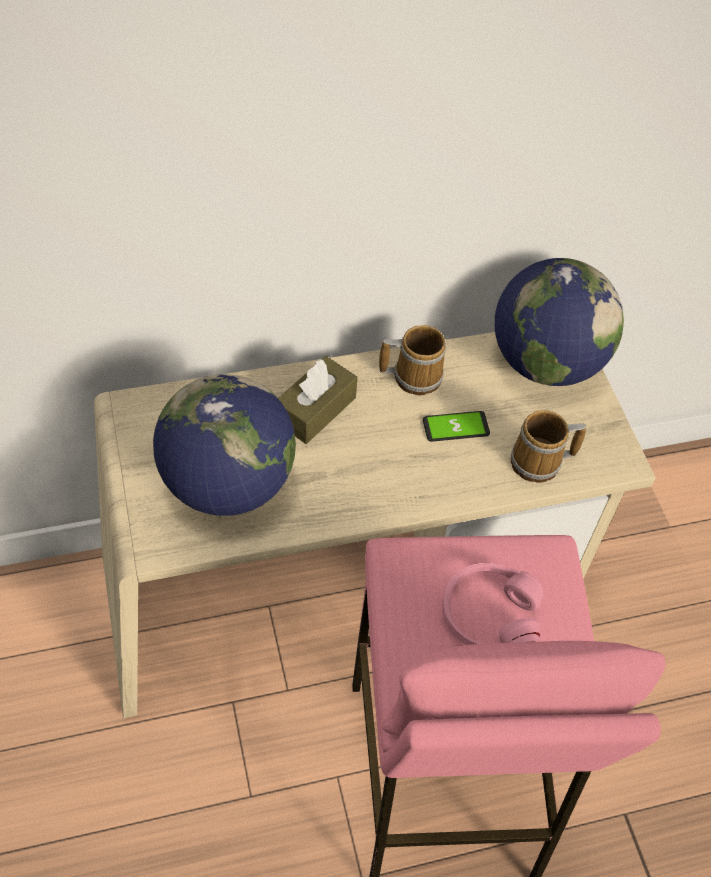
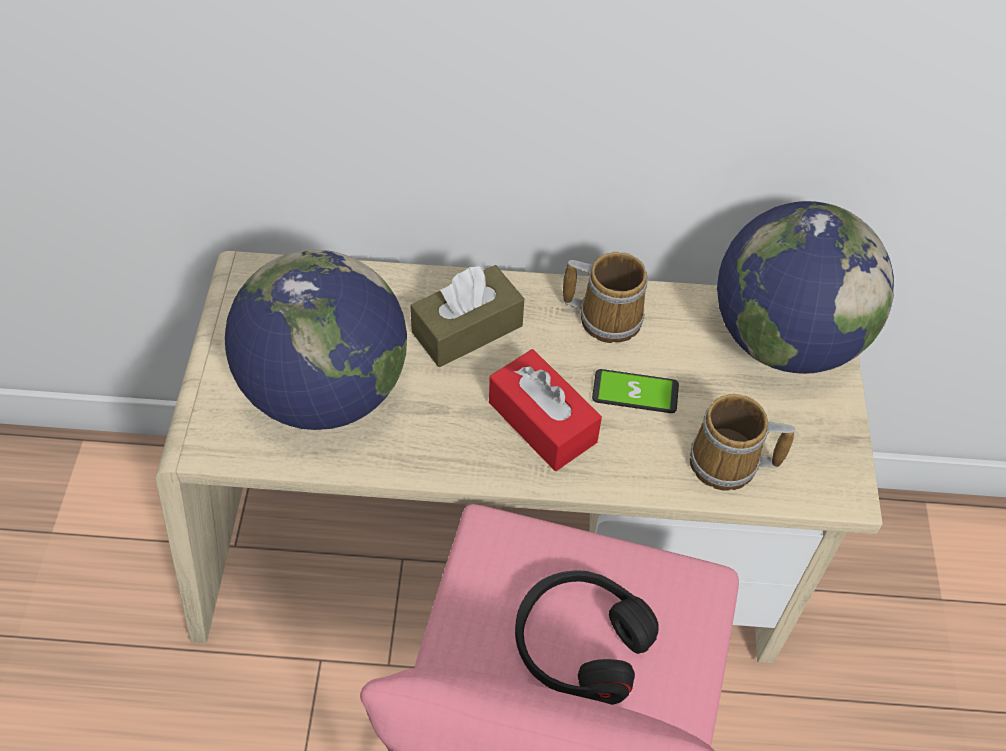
camera: 20 degrees right, 0 degrees up
(398, 466) = (542, 422): none -> red tissue box
(489, 615) = (580, 643): pink headphones -> black headphones

